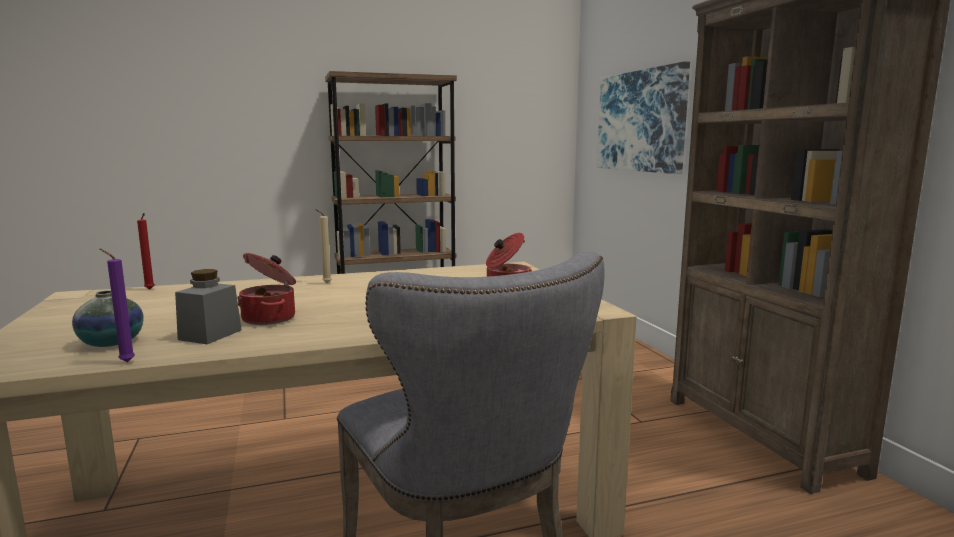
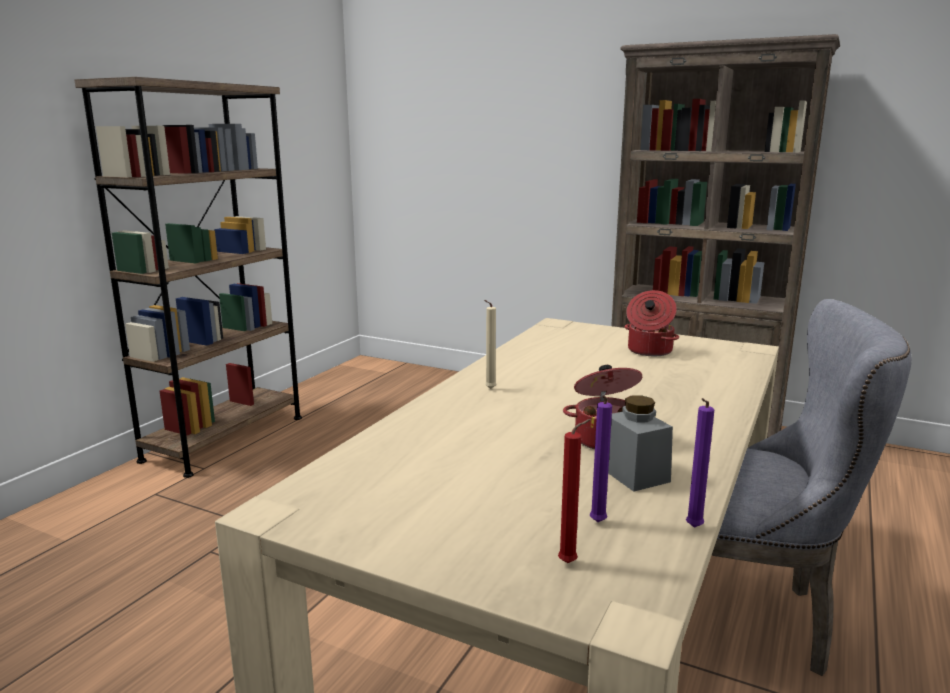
camera: 45 degrees left, 5 degrees up
(111, 342) = (597, 523): vase -> purple candle
(150, 289) = (340, 464): red candle -> red candle (570, 563)
(640, 121) = (473, 147): picture -> none

